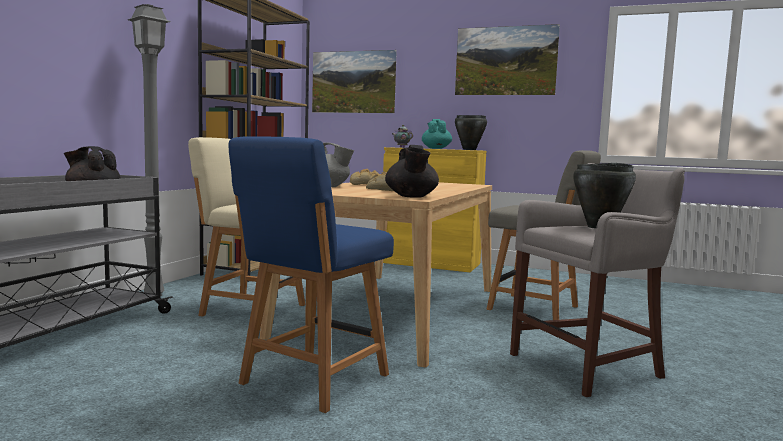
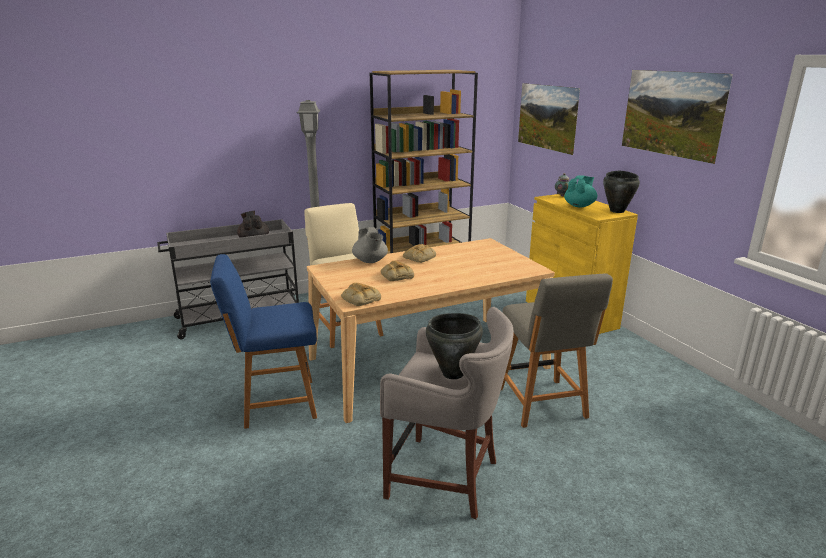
camera: 45 degrees right, 15 degrees up
(411, 197) = (360, 299): black teapot -> bread

